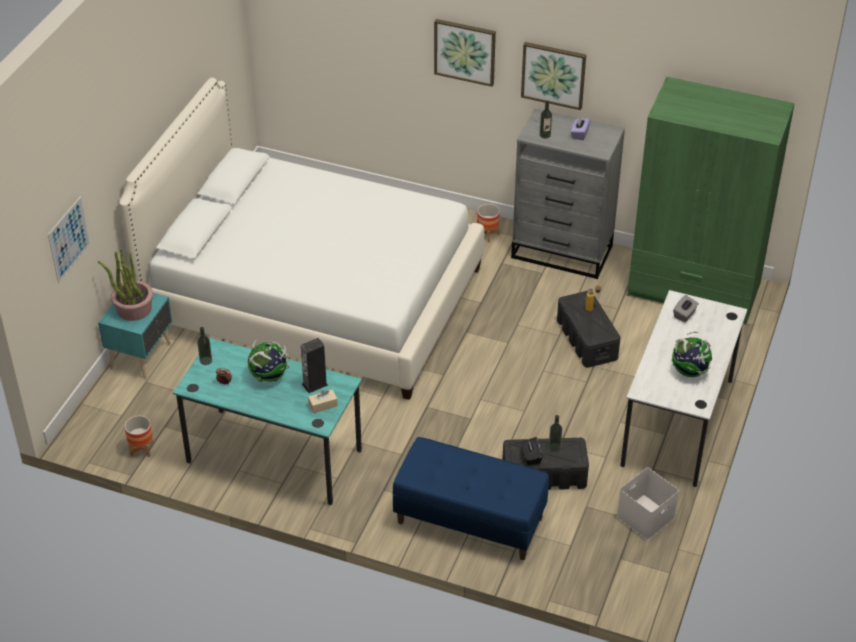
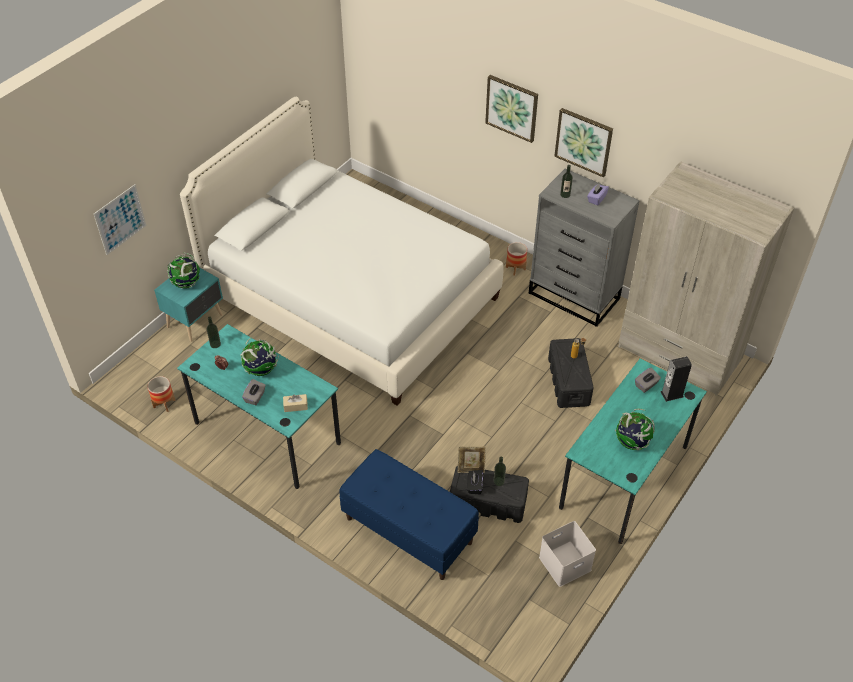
camera: 15 degrees right, 5 degrees up
(133, 309) = (186, 283): potted plant -> globe
(274, 405) = (255, 397): none -> grey tissue box
(315, 384) = (296, 385): speaker -> speaker (672, 394)
(520, 440) = (471, 468): none -> picture frame
(677, 422) = (624, 477): white desk -> turquoise desk
(694, 290) = (679, 353): green wardrobe -> beige wardrobe

